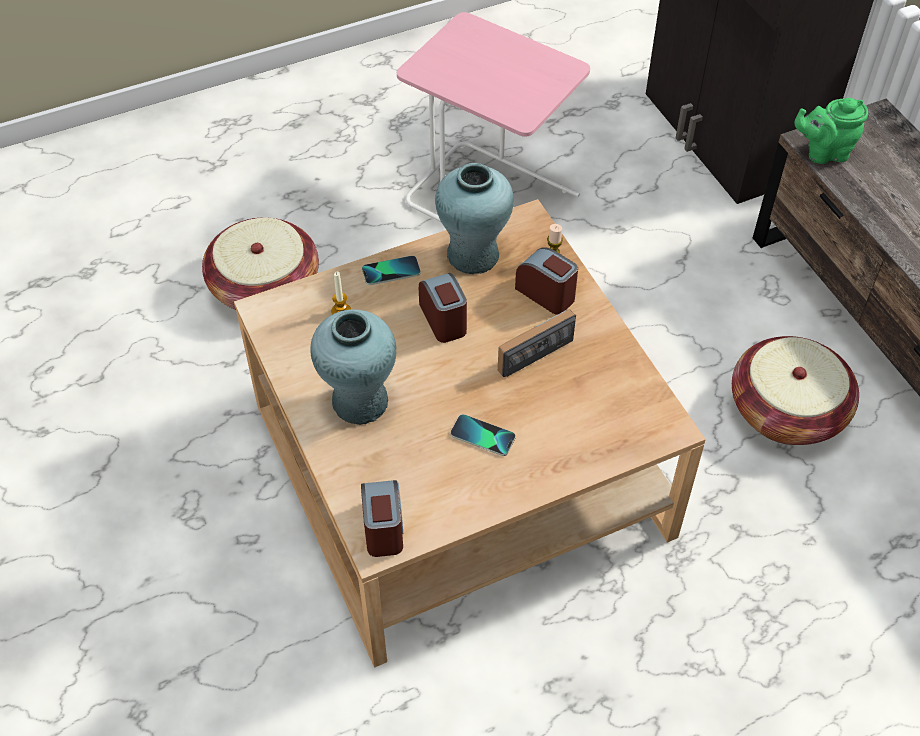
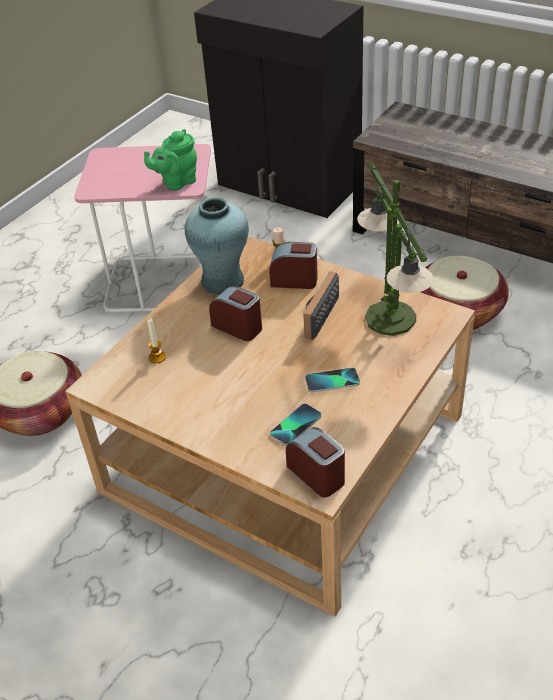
camera: 30 degrees left, 10 degrees down
(360, 401) = (223, 405): turquoise vase -> none
(391, 271) = (172, 316): phone -> phone (295, 425)
(605, 396) = (390, 318): none -> table lamp
(823, 152) = (387, 139): green teapot -> green teapot (177, 182)

